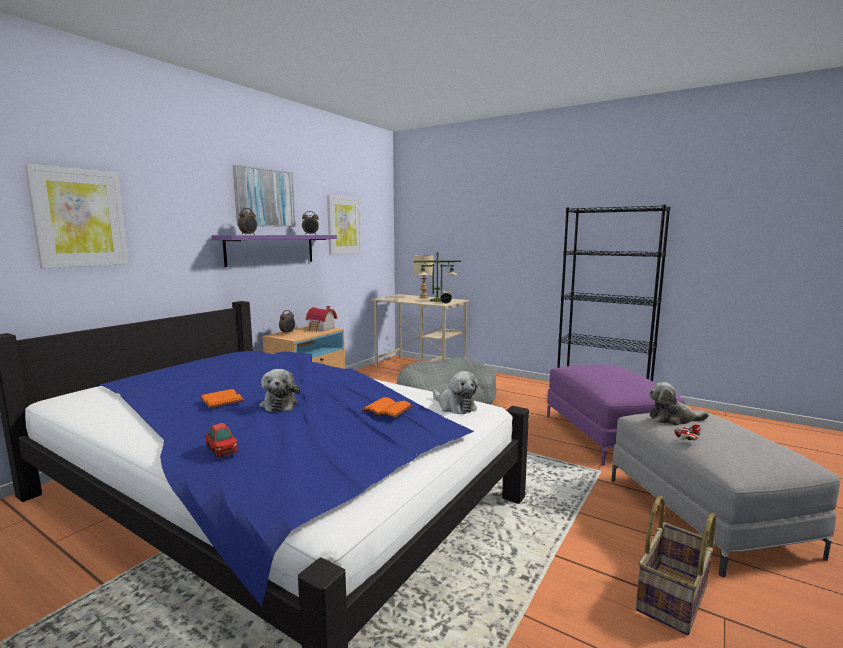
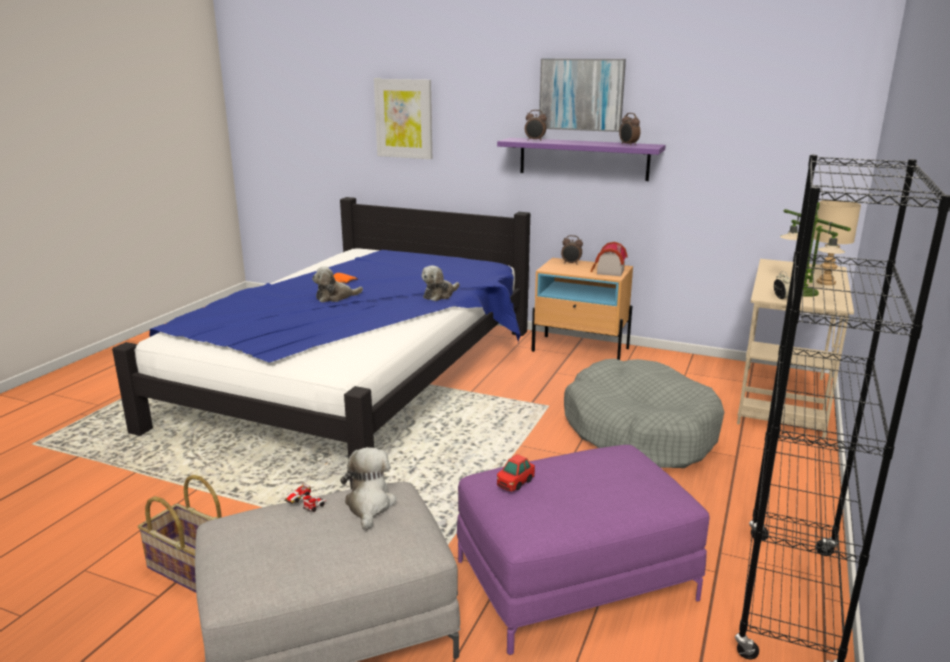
camera: 80 degrees right, 10 degrees up
(222, 450) = (247, 297): toy car -> toy car (515, 482)
(344, 225) = (726, 132): picture -> none
(386, 410) = (314, 327): orange book -> none
(454, 406) = (344, 357): plush toy -> plush toy (439, 295)

